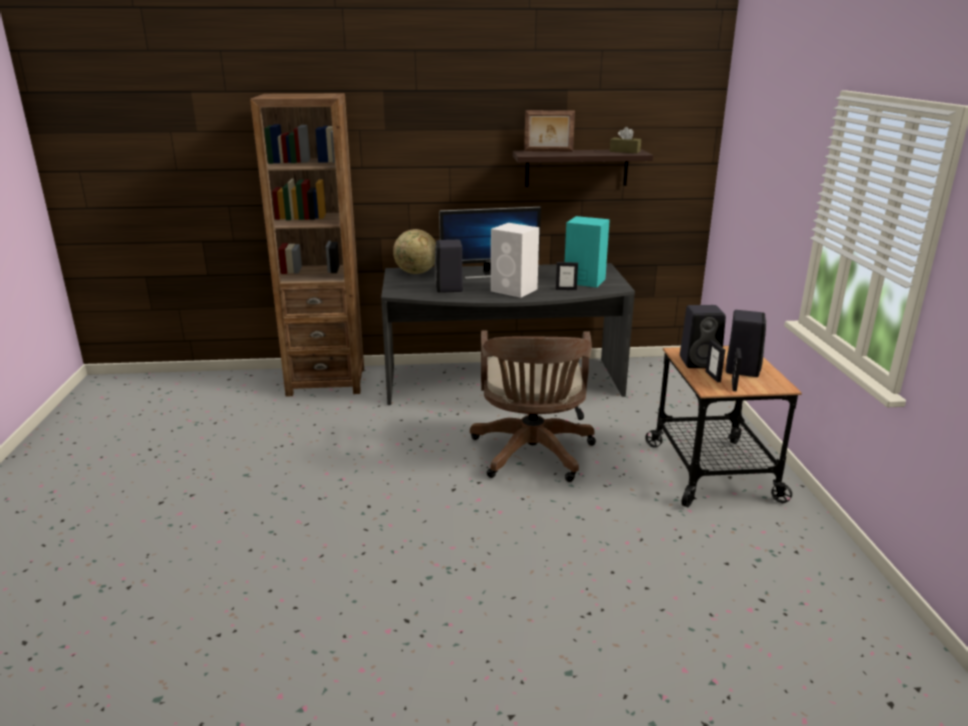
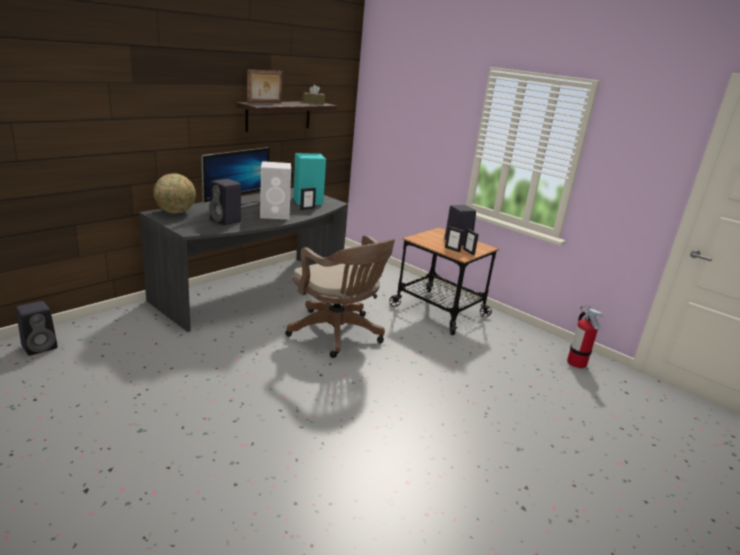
camera: 45 degrees left, 0 degrees up
(326, 382) = (103, 329): brown bookcase -> none
(700, 362) = (434, 242): black speaker -> black speaker (41, 346)
(855, 621) = (576, 362): none -> fire extinguisher

